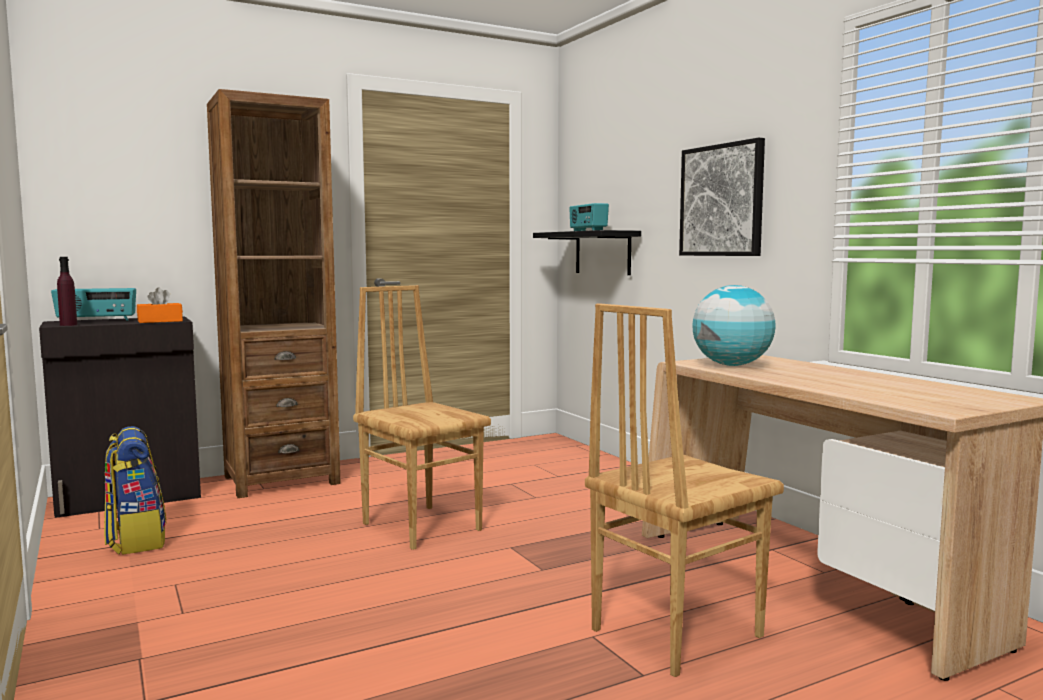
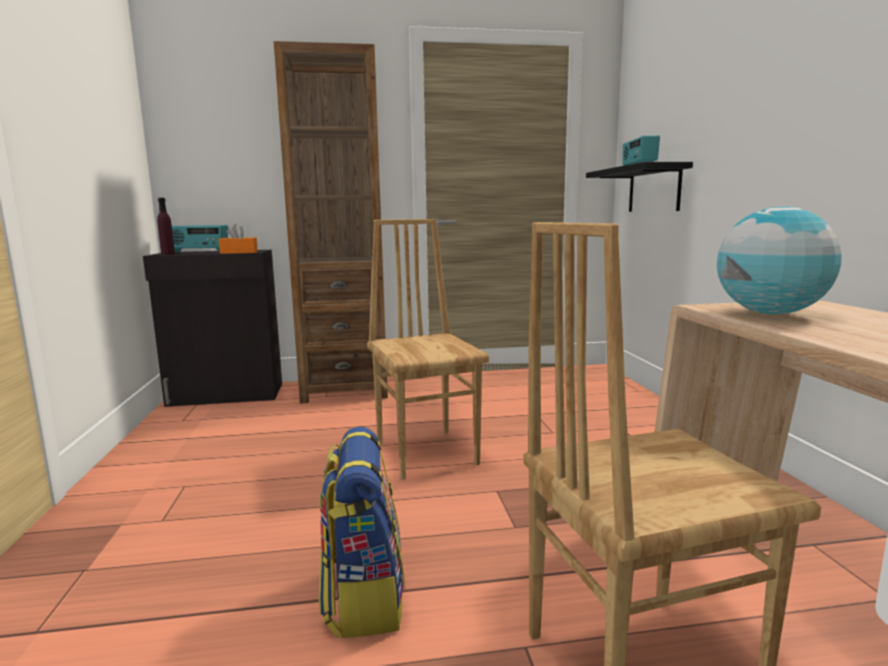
camera: 20 degrees right, 5 degrees up
(136, 540) = (196, 435): backpack -> backpack (363, 597)
(722, 200) = (789, 113): picture -> none

